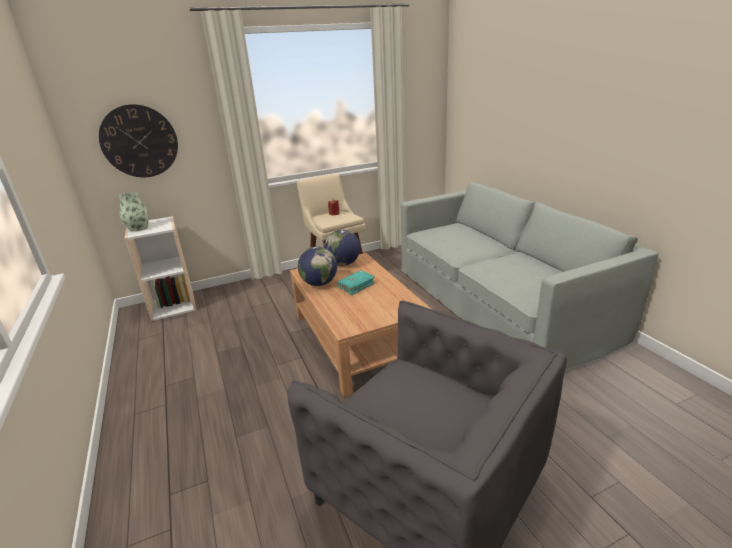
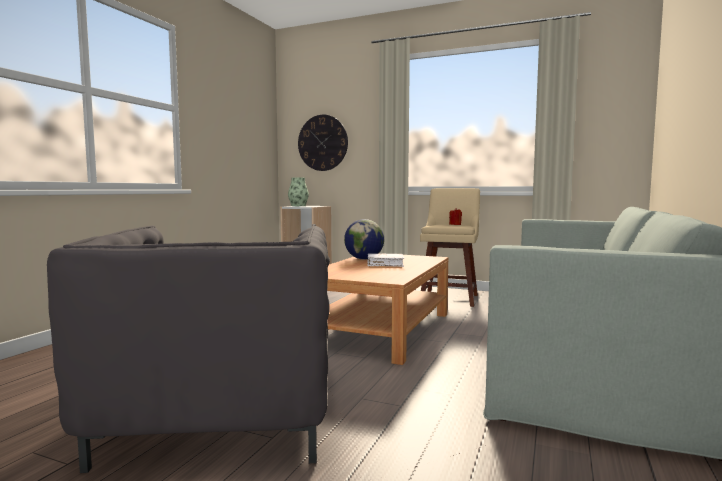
camera: 45 degrees right, 20 degrees down
(343, 264) = (411, 257): globe -> none
(356, 286) = (385, 264): turquoise book -> white book

